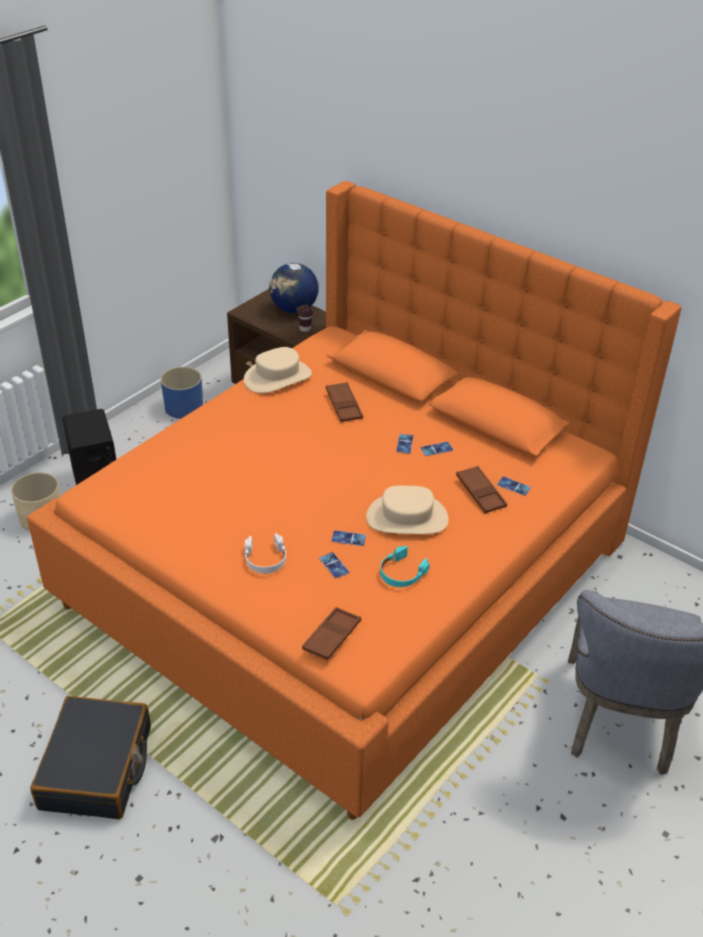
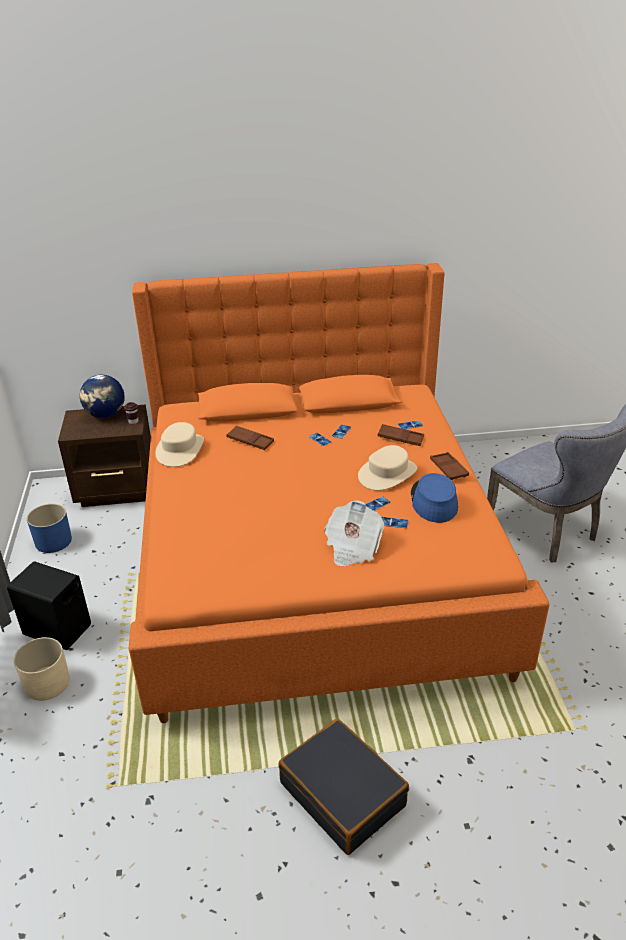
camera: 45 degrees left, 5 degrees down
(265, 559) = (352, 547): white headphones -> newspaper
(332, 637) = (457, 557): brown tray -> brown tray (448, 469)
(401, 573) = (433, 501): turquoise headphones -> blue hat

